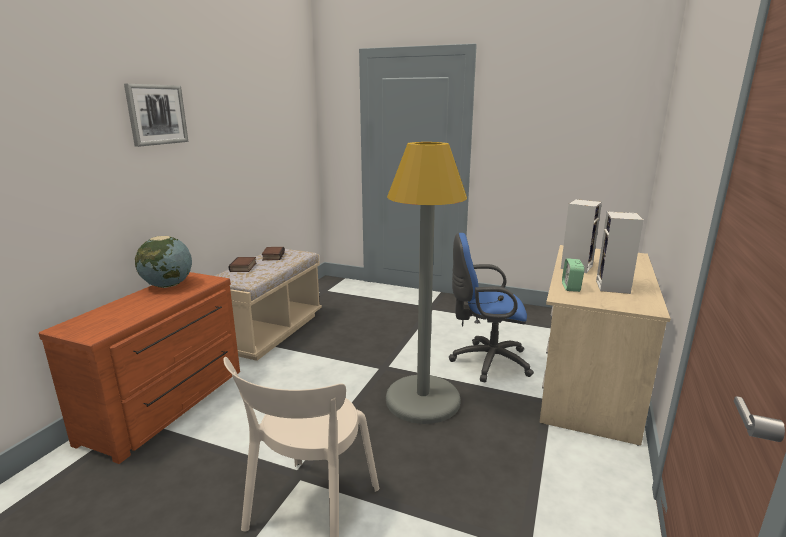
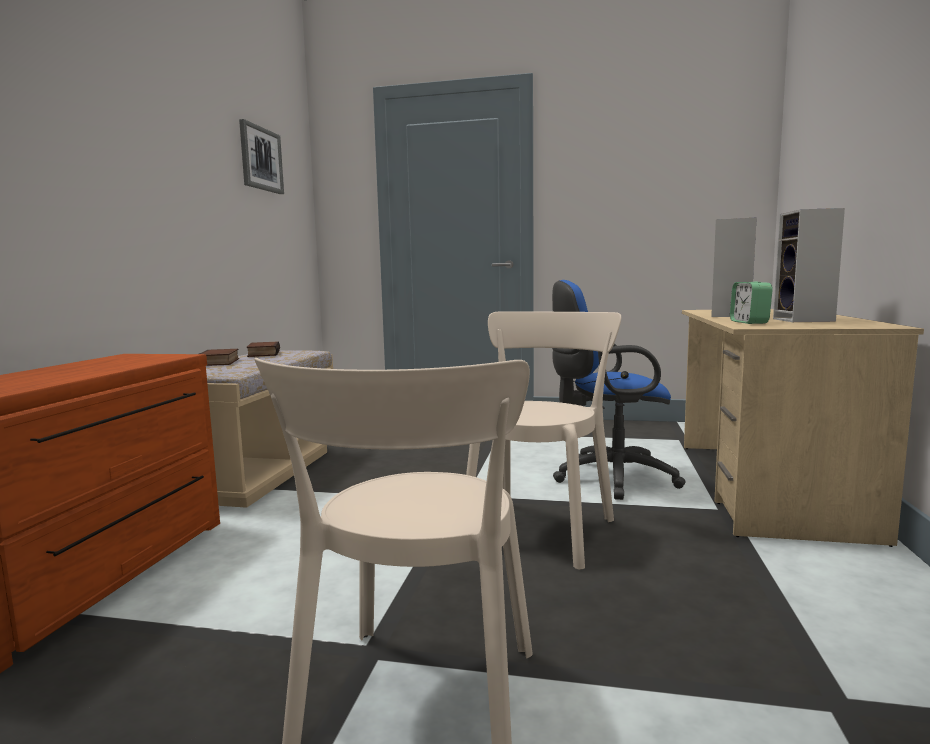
camera: 10 degrees left, 10 degrees down
(156, 114) = (84, 88): picture -> picture (260, 159)
(168, 285) = (95, 362): globe -> none
(423, 400) = (541, 528): grey floor lamp -> beige chair

